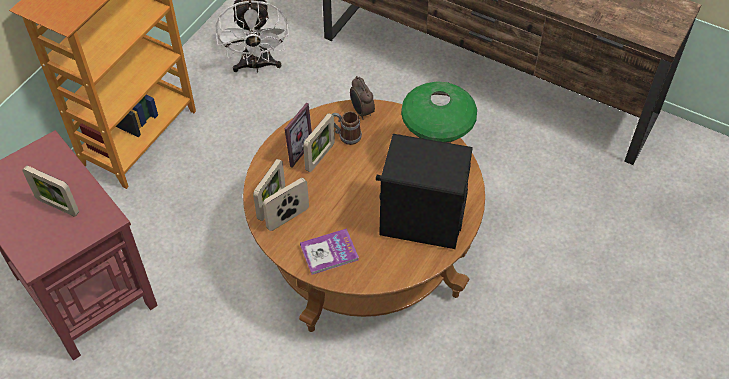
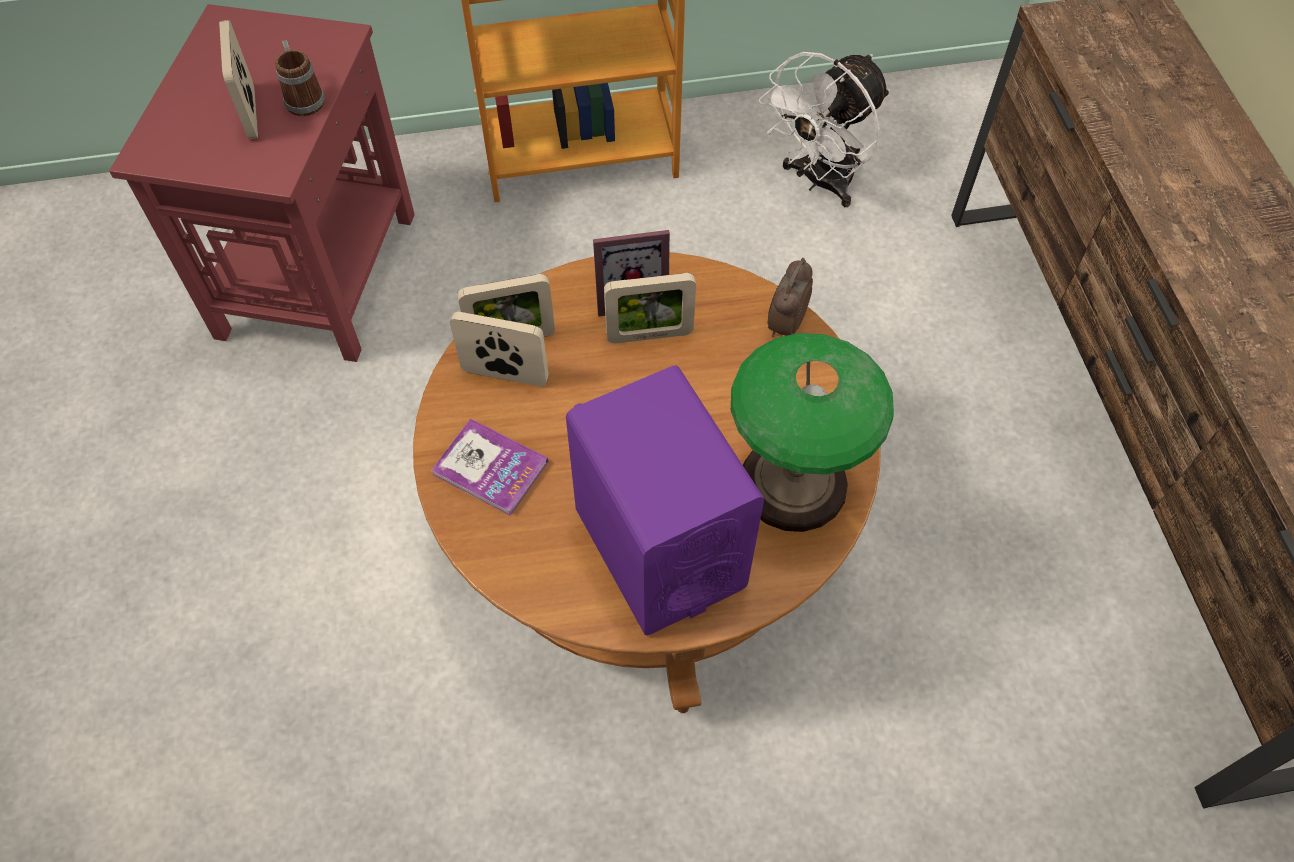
camera: 50 degrees right, 5 degrees up
(346, 135) = (721, 337): mug -> mug (303, 97)
(421, 220) = (659, 548): black speaker -> purple speaker

